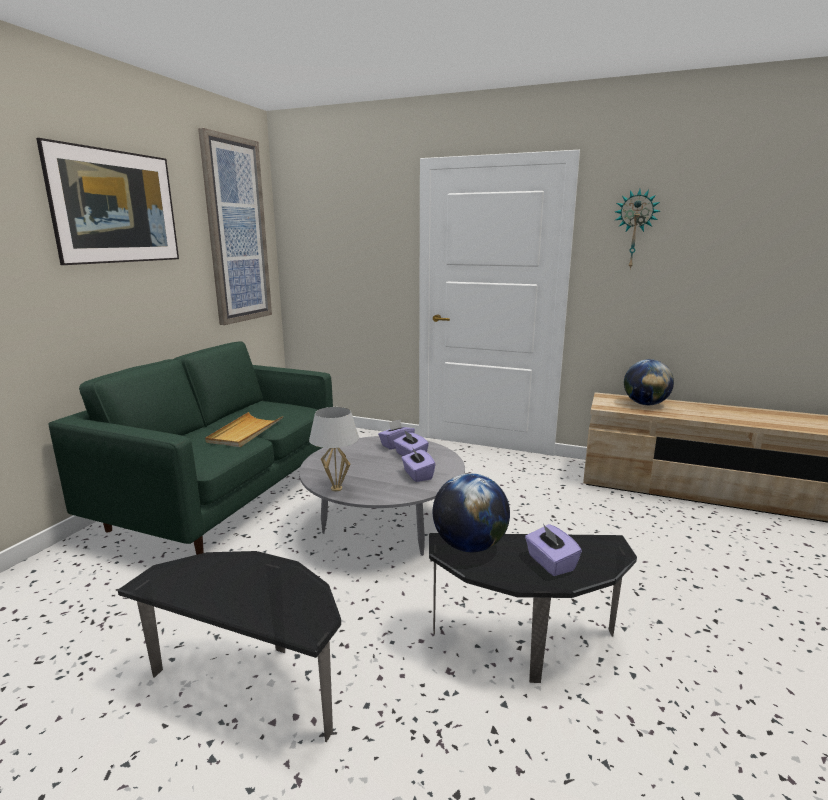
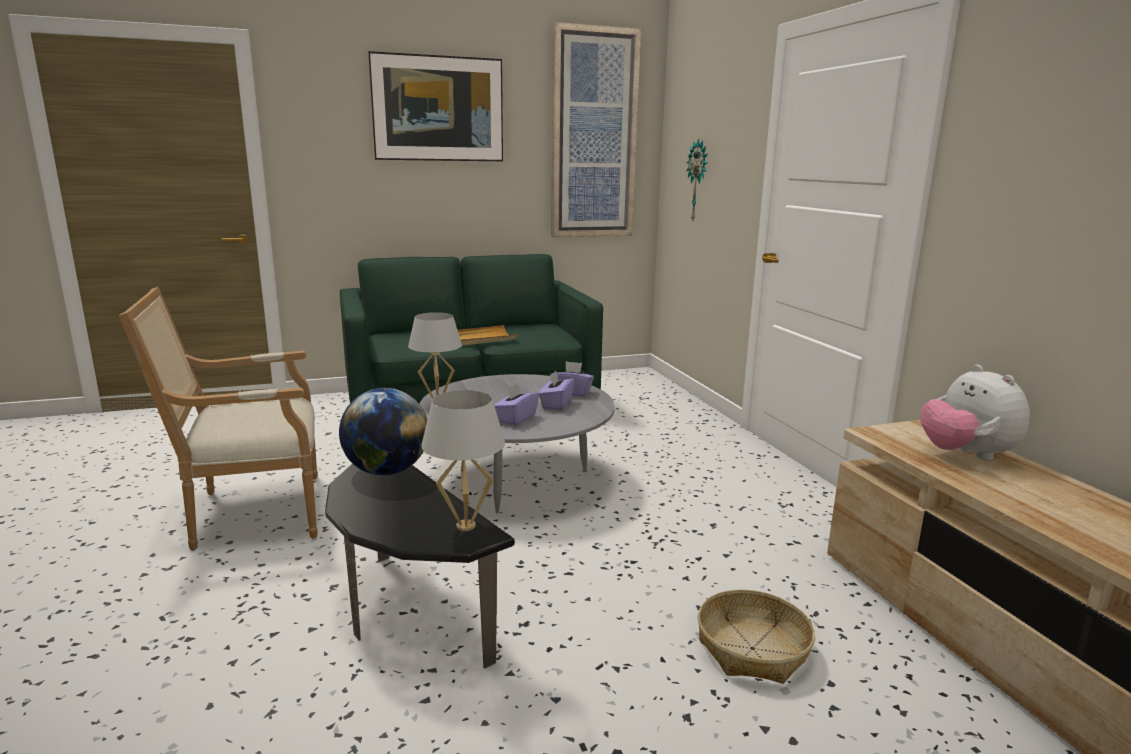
camera: 50 degrees right, 0 degrees up
(252, 684) = (250, 514): side table -> armchair
(550, 563) = (395, 512): purple tissue box -> none
(594, 544) = (466, 526): none -> white table lamp
(634, 229) = (1030, 115): wall clock -> wall clock (698, 181)
(645, 404) = (966, 455): globe -> plush toy
(649, 542) = (753, 649): none -> basket

